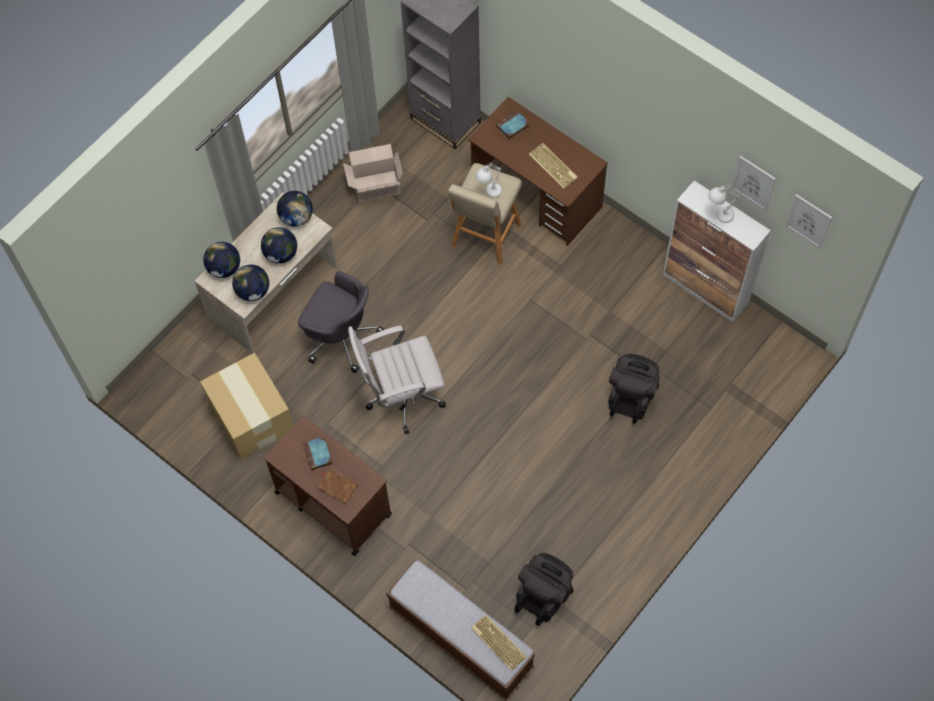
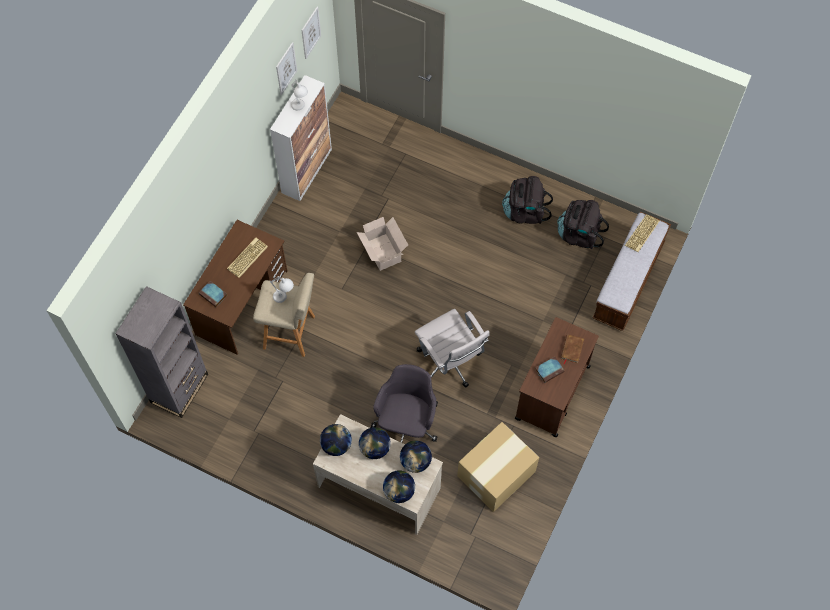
camera: 105 degrees left, 0 degrees up
(375, 186) = (257, 430): cardboard box -> cardboard box (383, 253)
(631, 396) = (409, 205): black backpack -> black backpack (525, 211)

